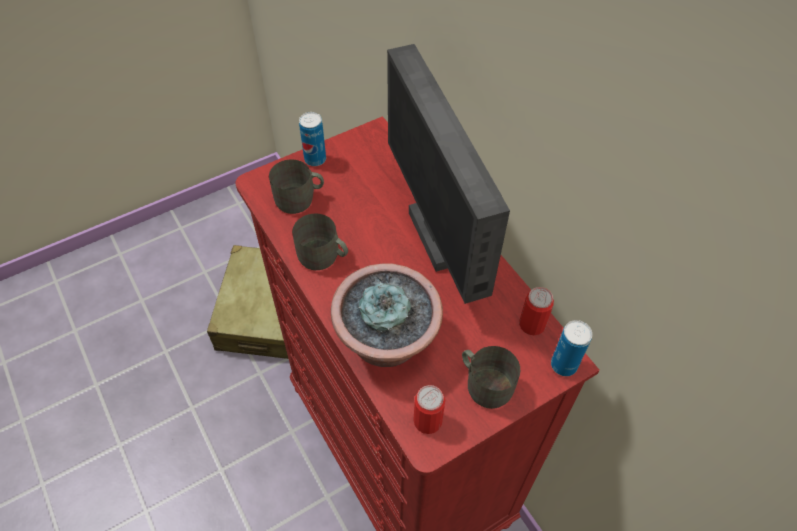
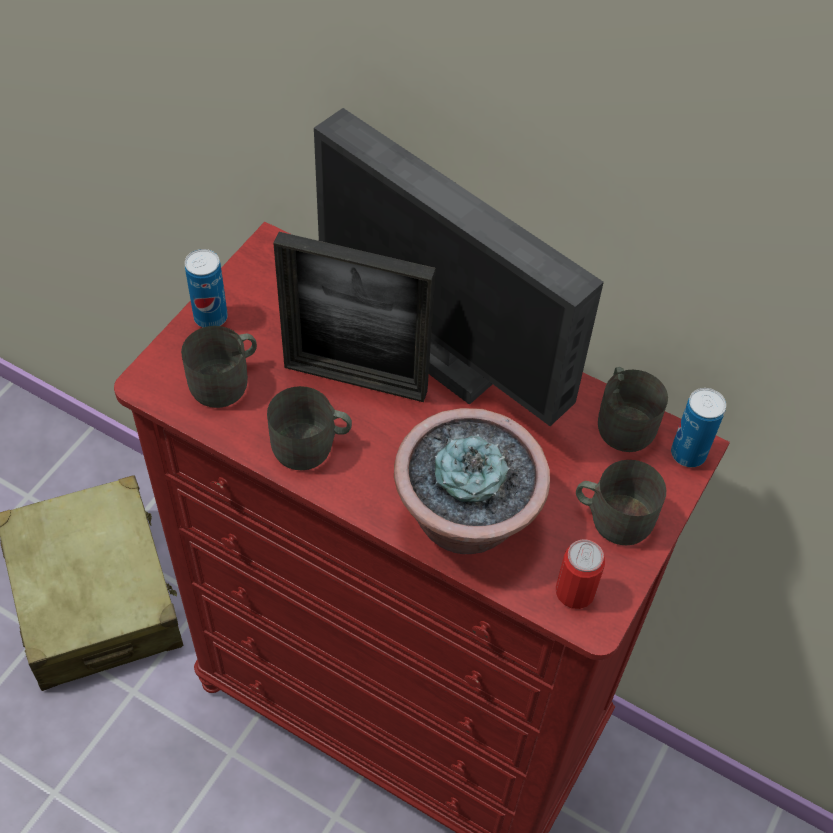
camera: 30 degrees left, 0 degrees up
(375, 228) = (355, 379): none -> picture frame
(532, 324) = (624, 421): can -> grey mug

